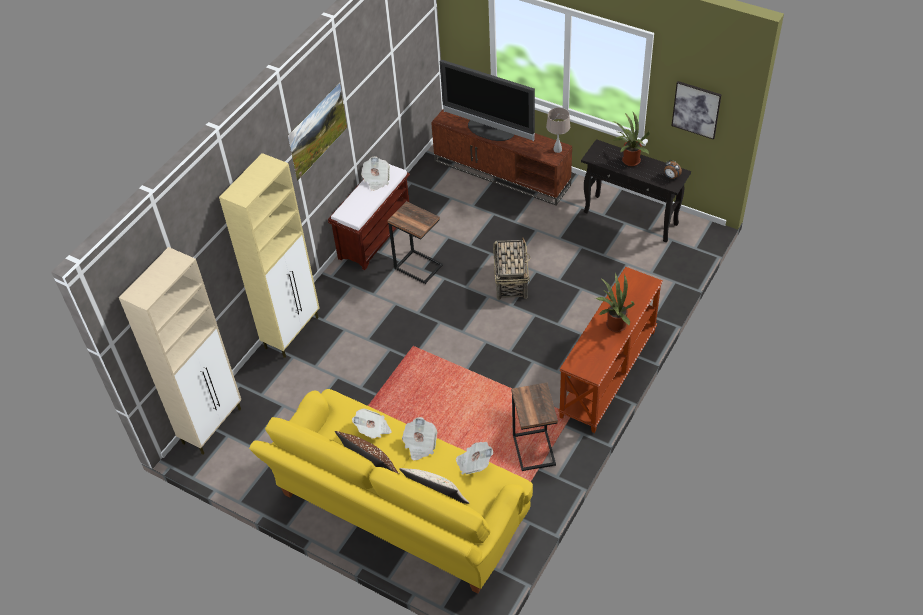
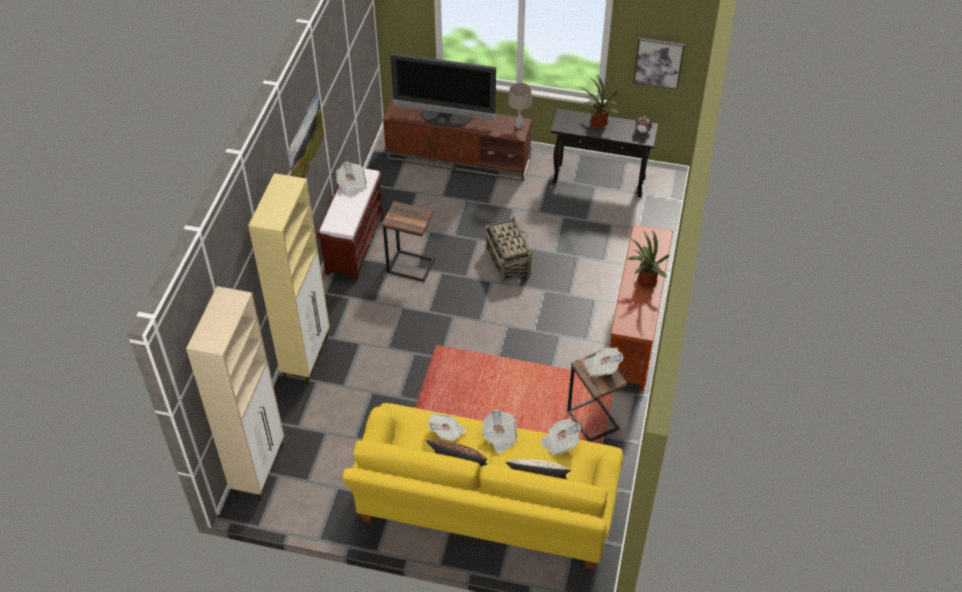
camera: 20 degrees left, 0 degrees up
(539, 400) = (602, 367): none -> newspaper

